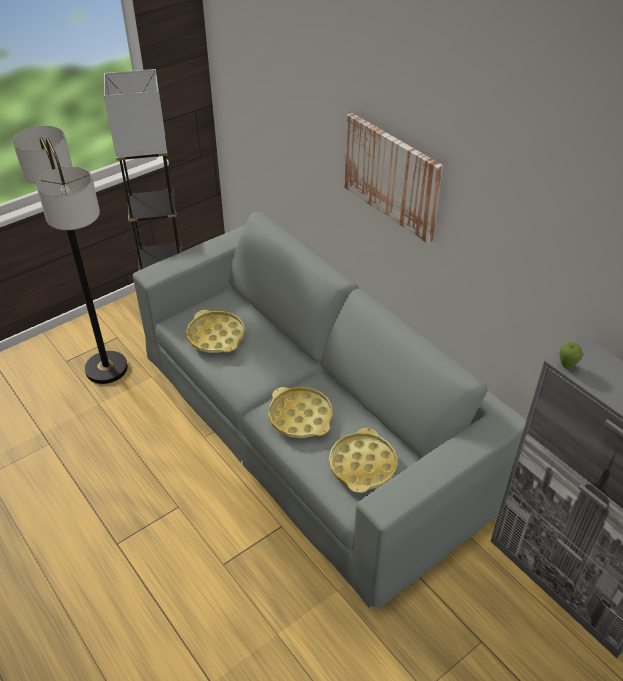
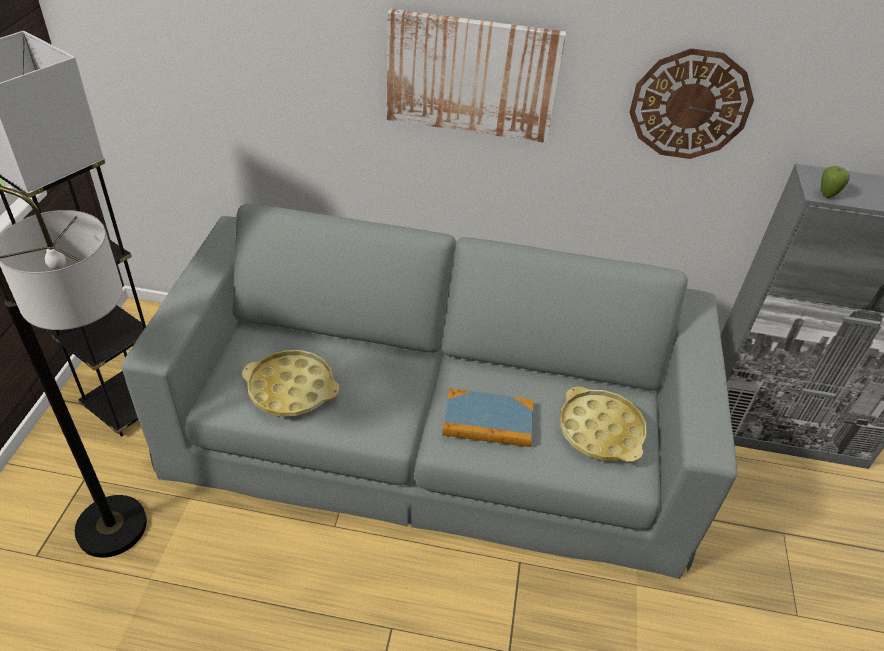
camera: 45 degrees left, 0 degrees up
(300, 417) = (488, 421): yellow tray -> book
(517, 253) = (690, 105): none -> wall clock

